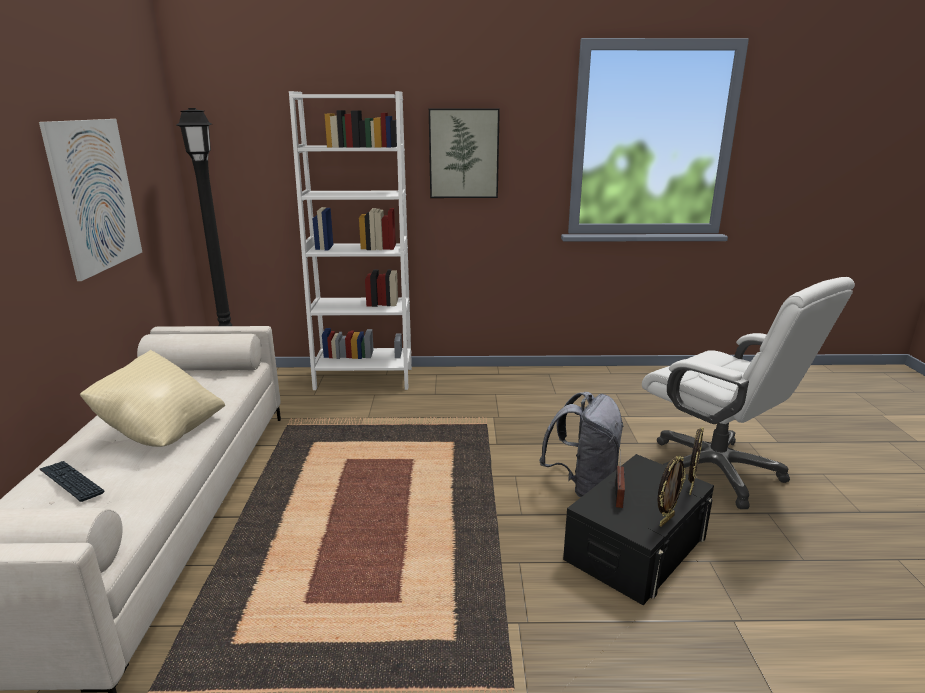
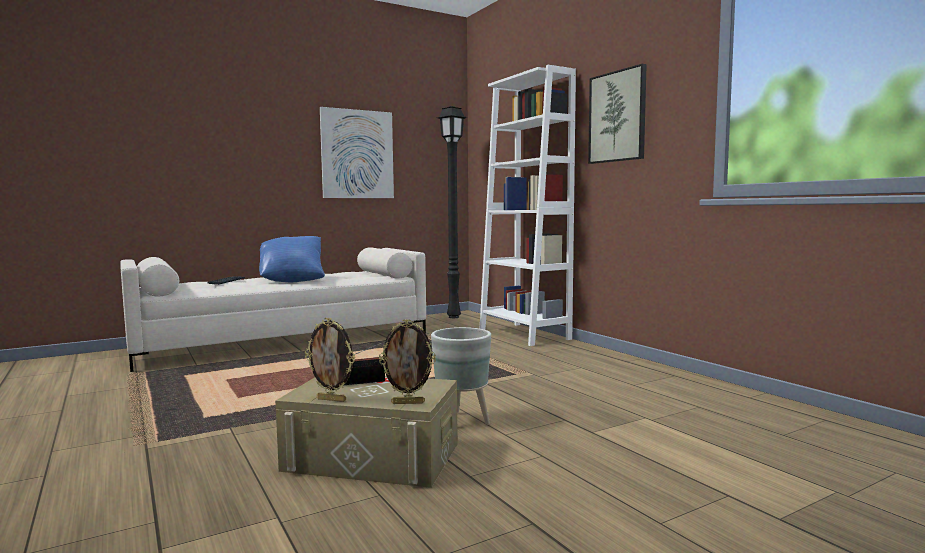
camera: 60 degrees right, 15 degrees down
(161, 430) = (292, 280): beige pillow -> blue pillow
(582, 483) = (462, 421): grey backpack -> grey planter
(636, 546) = (373, 457): black storage box -> beige storage box
(716, 470) = (598, 480): white office chair -> none

